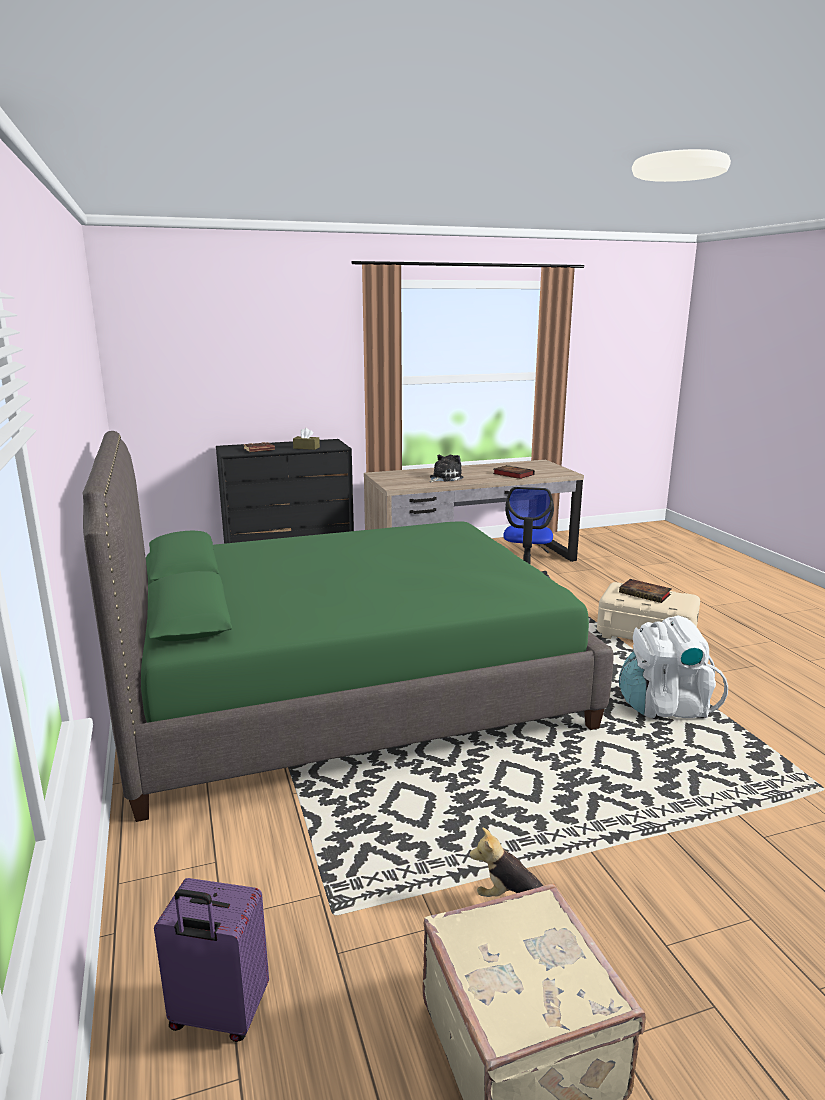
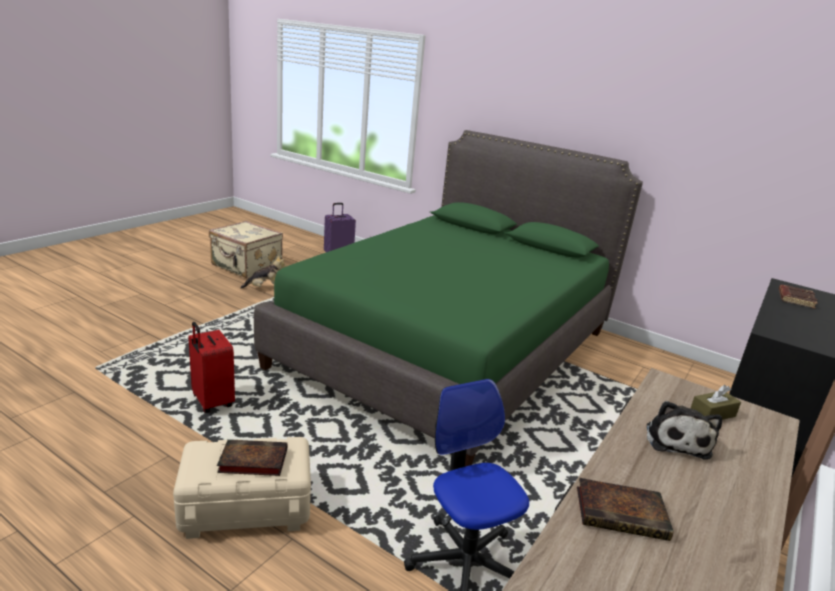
camera: 140 degrees right, 5 degrees up
(306, 448) = (785, 318): brown tissue box -> brown tissue box (712, 414)
(665, 706) = (211, 402): white backpack -> red suitcase

